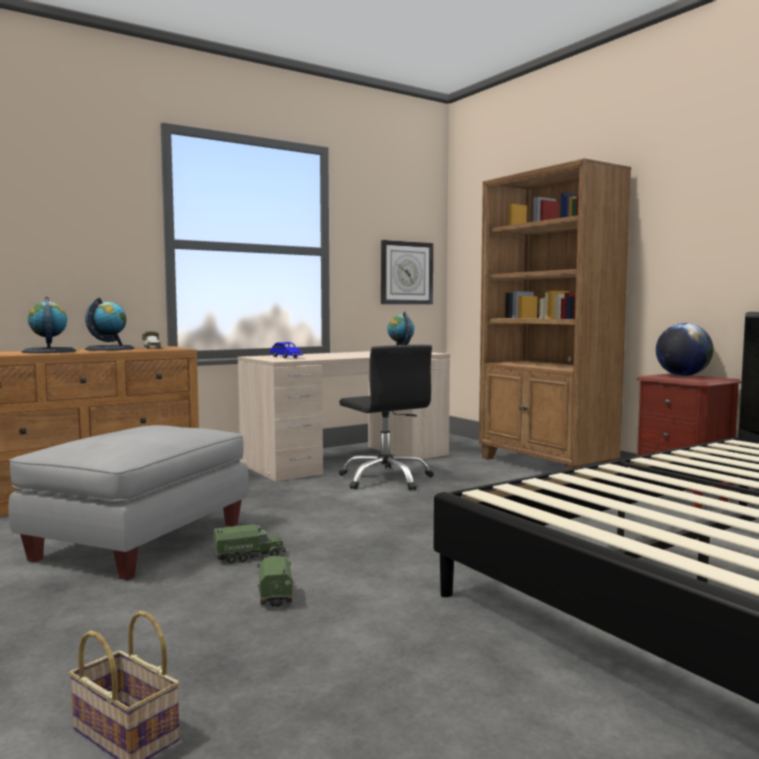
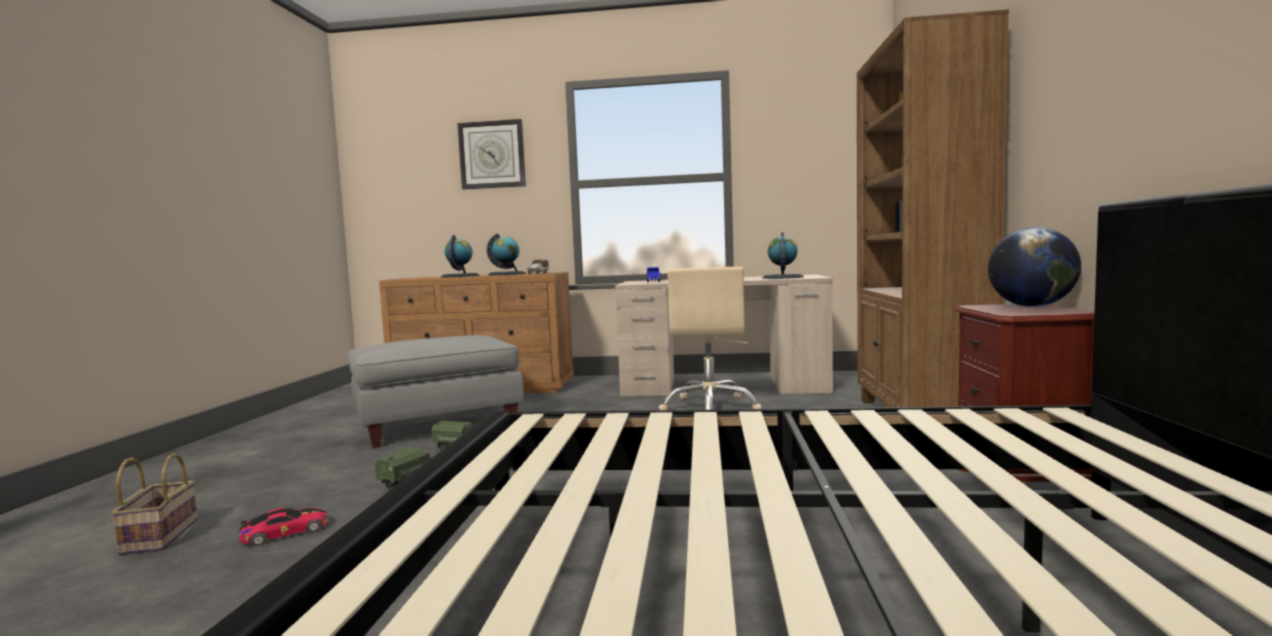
camera: 40 degrees right, 0 degrees up
(283, 674) = (285, 532): none -> toy car
(385, 479) = (710, 407): black office chair -> beige office chair
(406, 273) = (831, 190): wall clock -> wall clock (492, 155)

